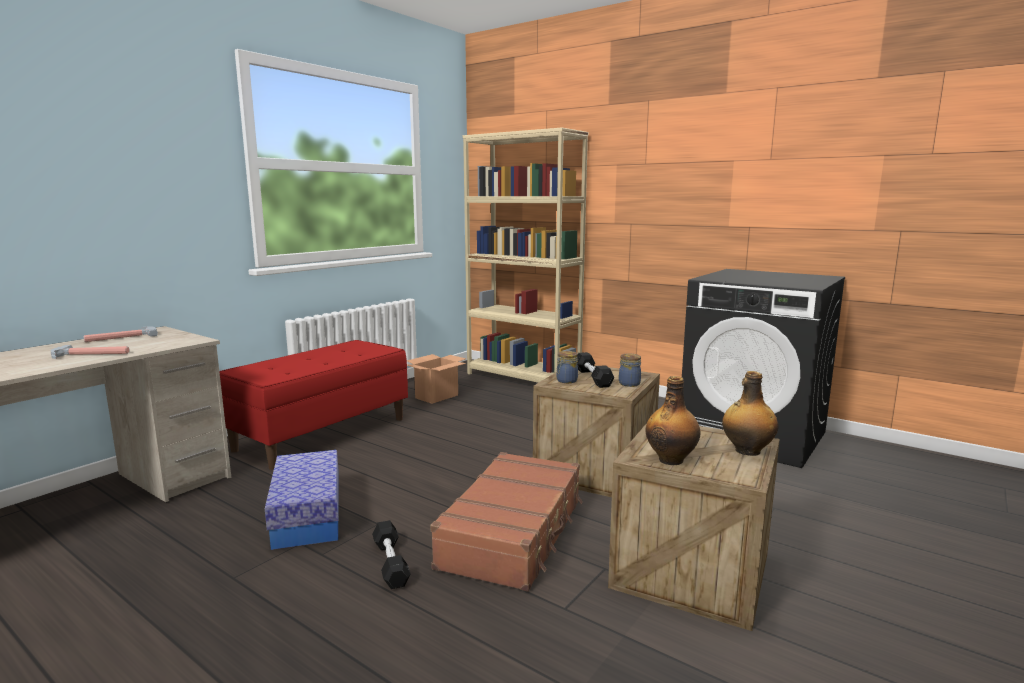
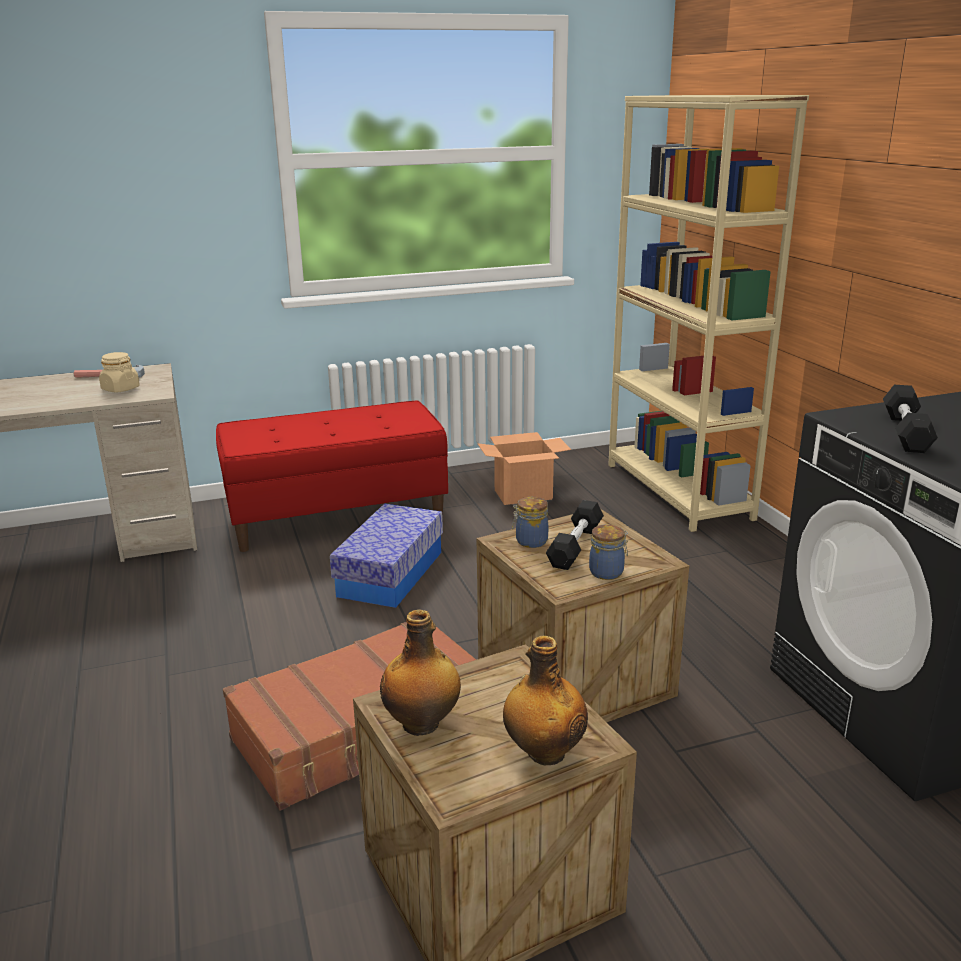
camera: 35 degrees right, 10 degrees up
(90, 355) = (49, 399): hammer -> none
(153, 342) = (120, 389): none -> beige jar
(307, 515) = (206, 622): storage box -> storage box (390, 573)
(391, 563) = (207, 713): black dumbbell -> black dumbbell (905, 432)

